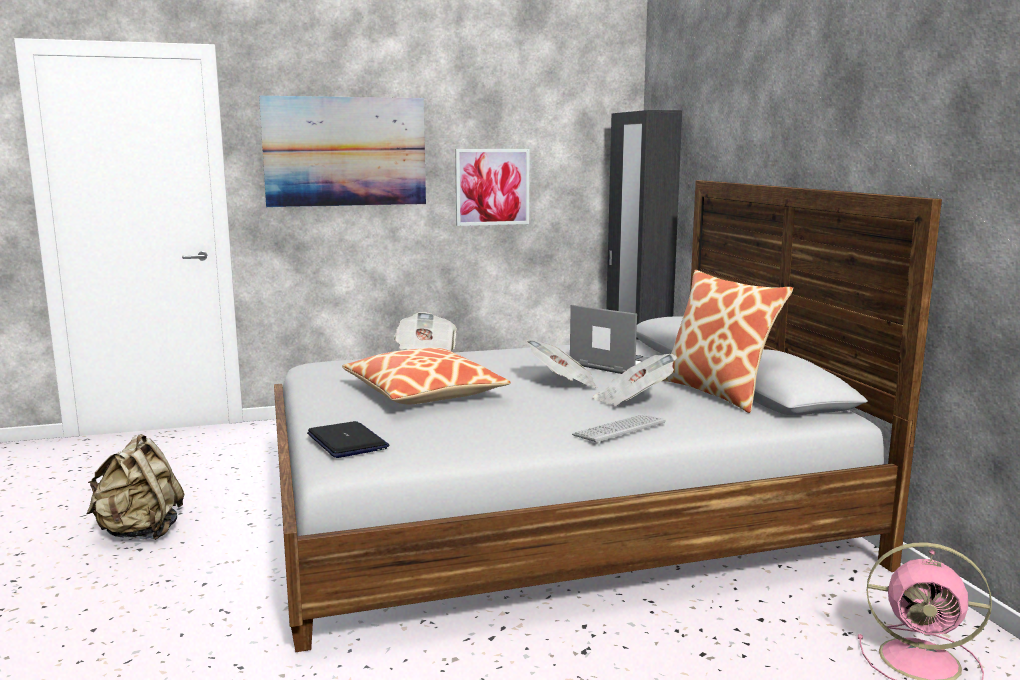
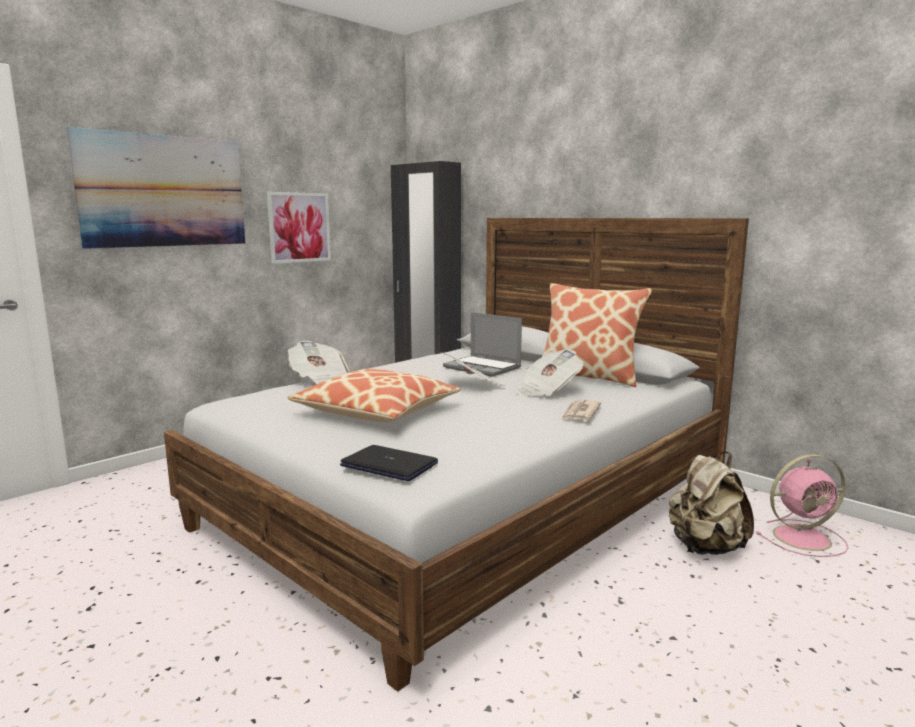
camera: 30 degrees left, 0 degrees up
(140, 533) = (71, 627): beige backpack -> beige backpack (705, 548)
(613, 365) = (483, 368): laptop -> laptop turned 150 degrees counterclockwise
(619, 430) = (580, 413): keyboard -> newspaper

